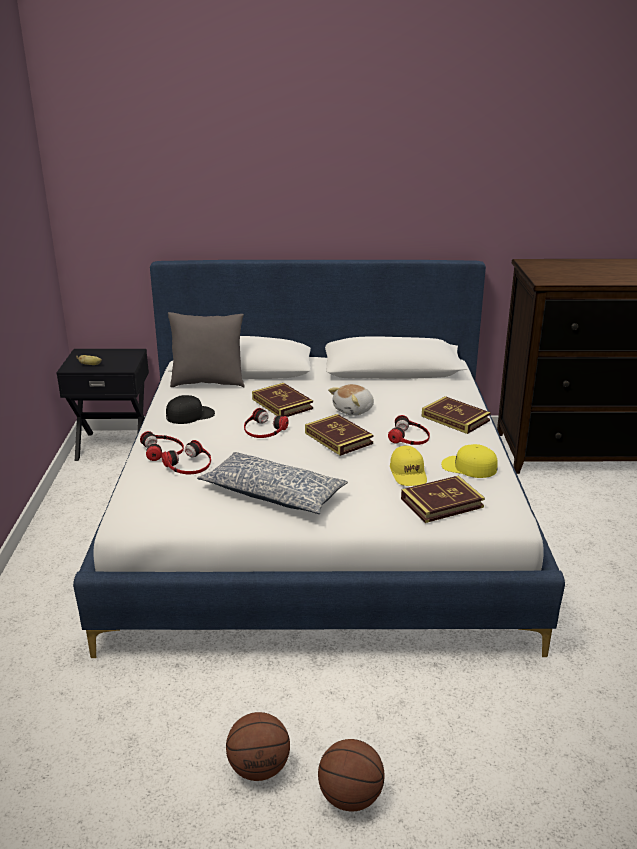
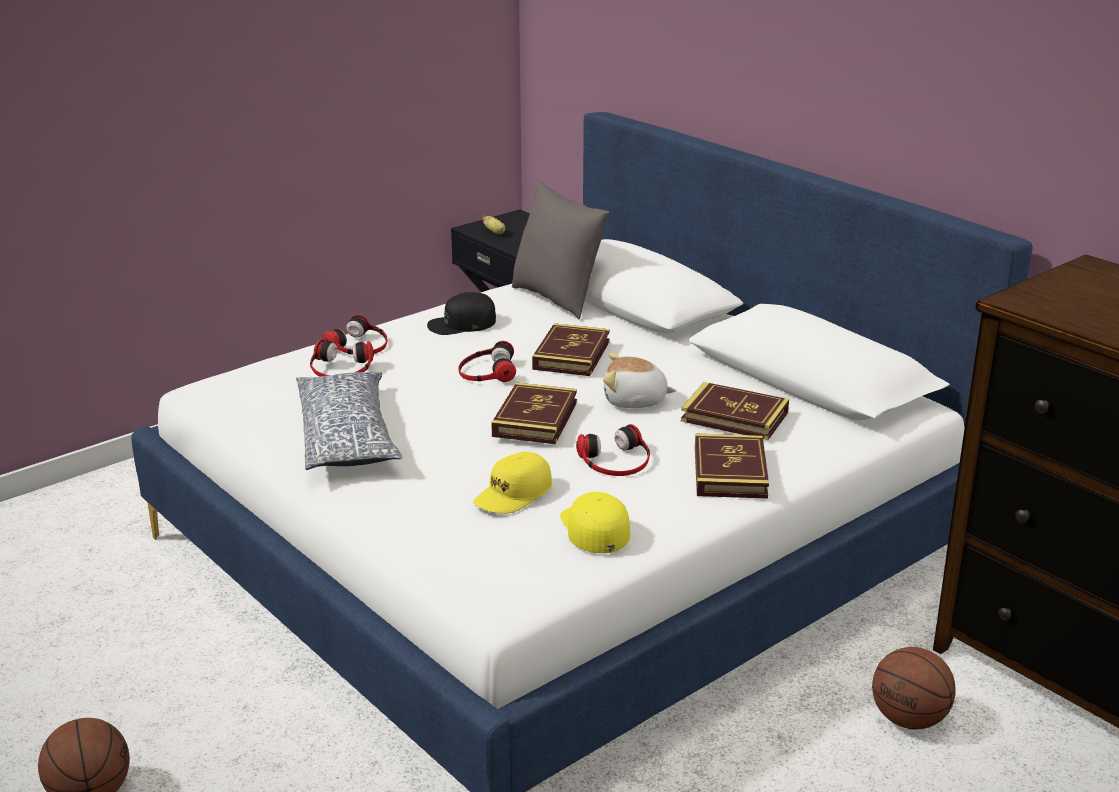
camera: 50 degrees right, 0 degrees up
(190, 415) = (461, 323): black cap -> black cap turned 135 degrees clockwise
(259, 768) = (85, 714): basketball -> basketball (909, 719)
(442, 503) = (467, 542): book -> book (734, 417)

